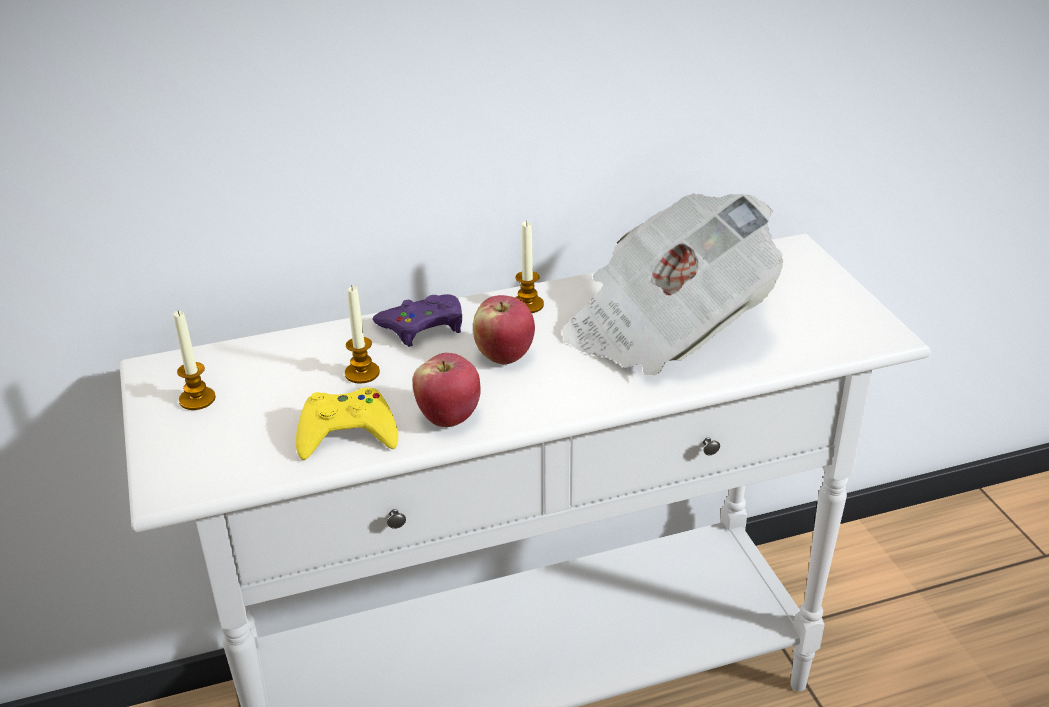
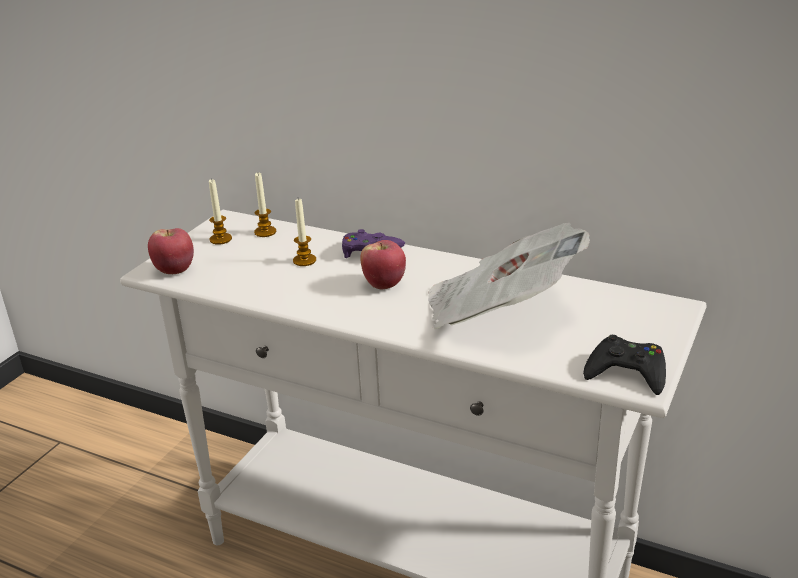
camera: 45 degrees right, 5 degrees down
(347, 432) = (252, 284): yellow game controller -> none
(448, 417) = (307, 300): apple -> apple (175, 270)
(527, 305) = (442, 265): candle -> candle (265, 232)
(857, 329) = (627, 372): none -> black game controller

